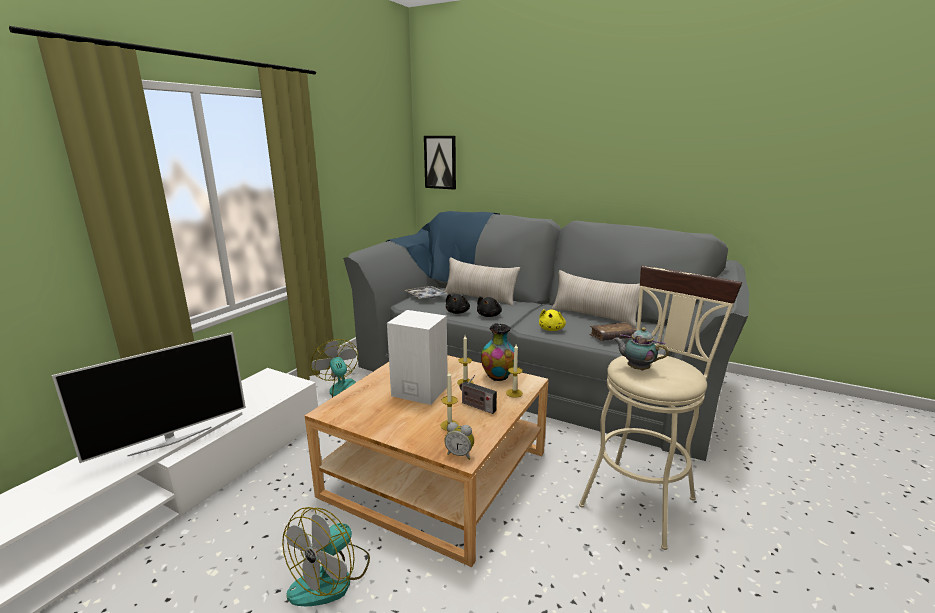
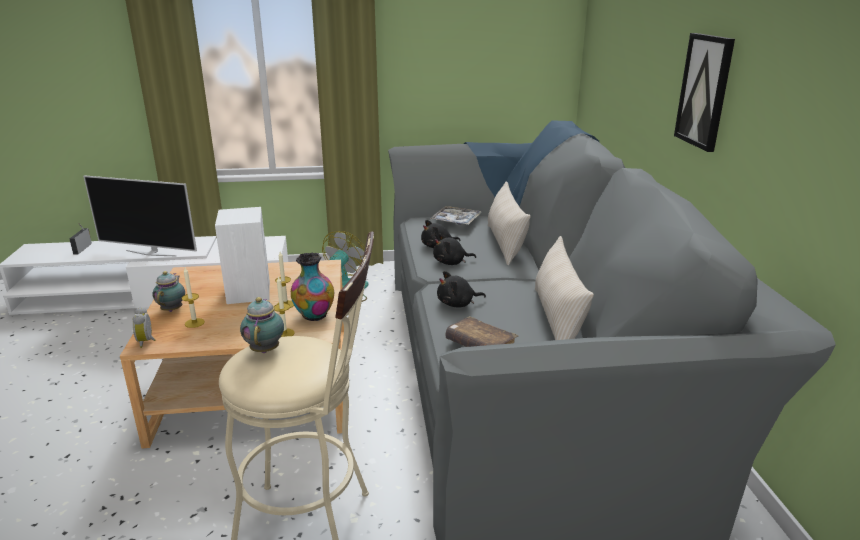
camera: 55 degrees right, 5 degrees up
(331, 577) = (104, 389): fan -> none
(406, 431) = (173, 309): none -> teapot
(440, 162) = (596, 49): picture -> picture (705, 91)
(476, 406) = (239, 324): radio -> radio (83, 248)
(551, 329) = (457, 304): yellow plush toy -> black plush toy

